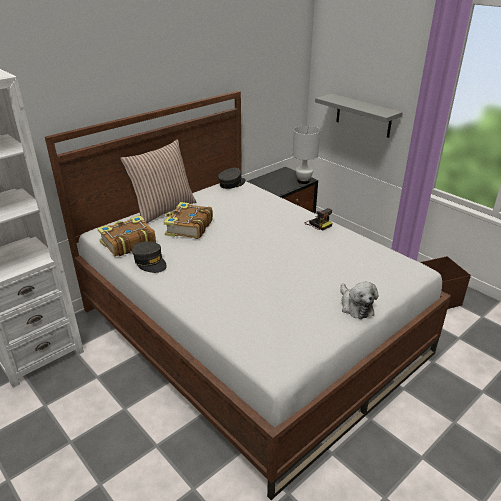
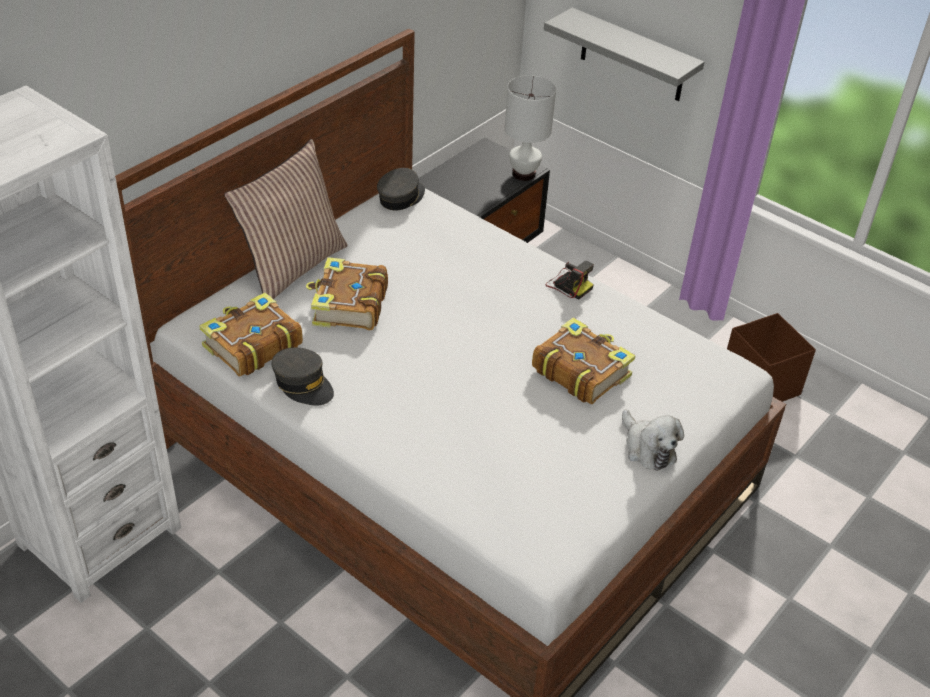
camera: 10 degrees left, 10 degrees up
(318, 264) = (580, 371): none -> book

